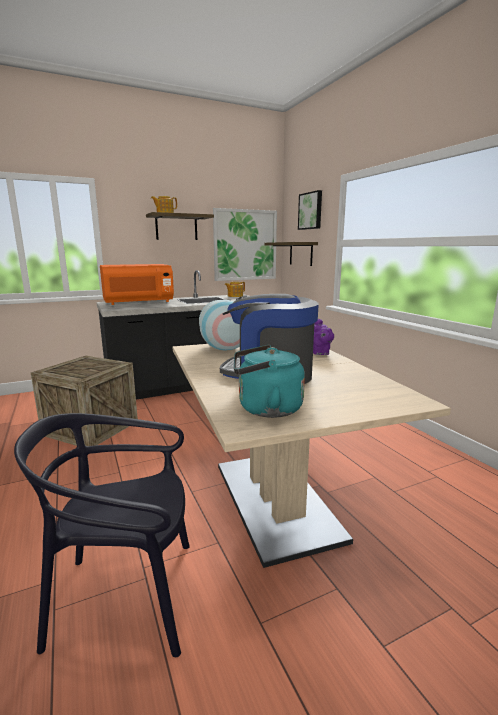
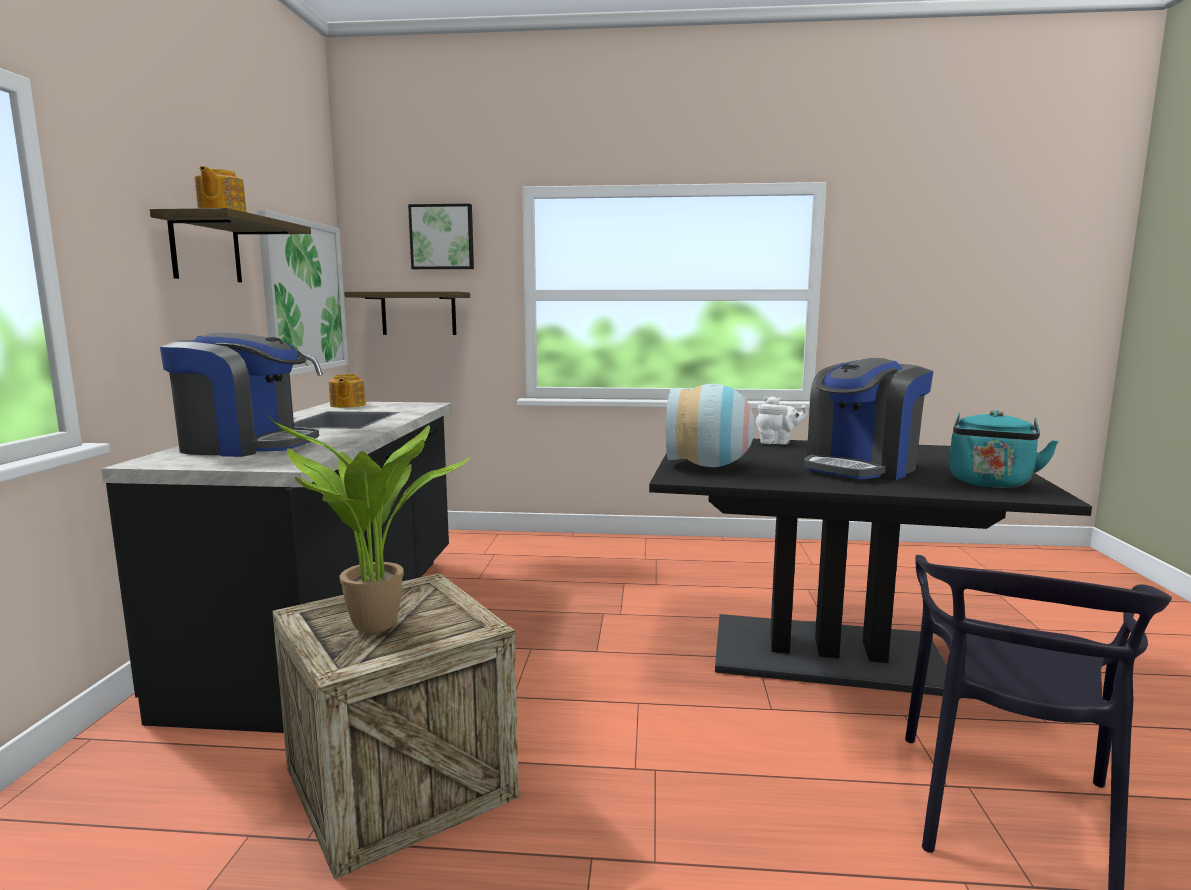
camera: 60 degrees left, 5 degrees down
(74, 367) = (375, 629): none -> potted plant
(138, 302) = (245, 446): orange microwave -> coffee machine
(275, 500) = (826, 654): beige dining table -> black dining table
(319, 353) = (777, 443): purple teapot -> white teapot

